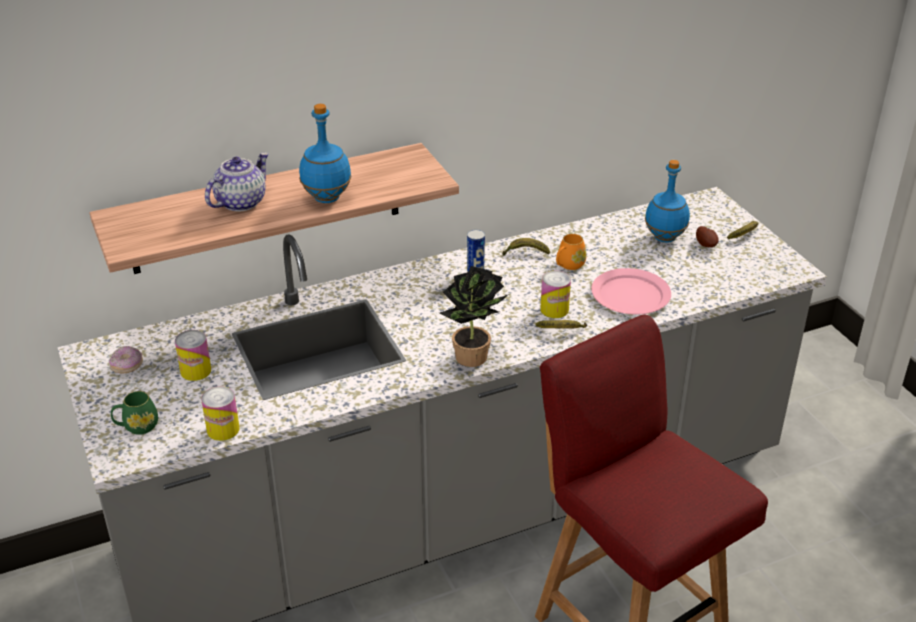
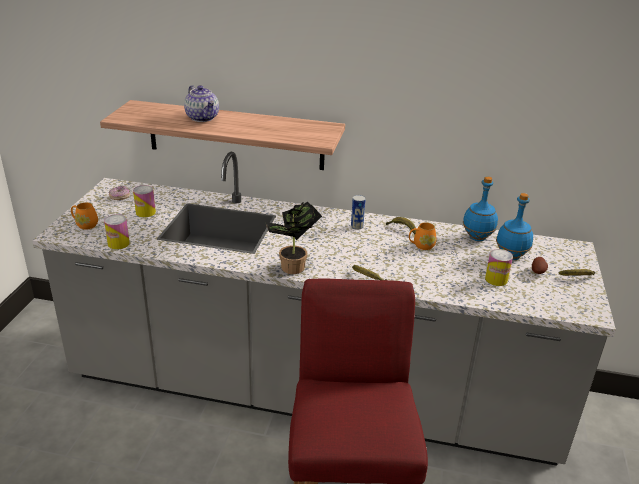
camera: 35 degrees right, 5 degrees down
(137, 427) = (85, 225): green mug -> orange mug
(240, 202) = (203, 118): teapot -> teapot turned 75 degrees clockwise
(326, 198) = (247, 130): blue bottle -> blue bottle (476, 238)
(554, 309) = (378, 265): can -> can (496, 279)
(630, 295) = (441, 278): pink plate -> none

